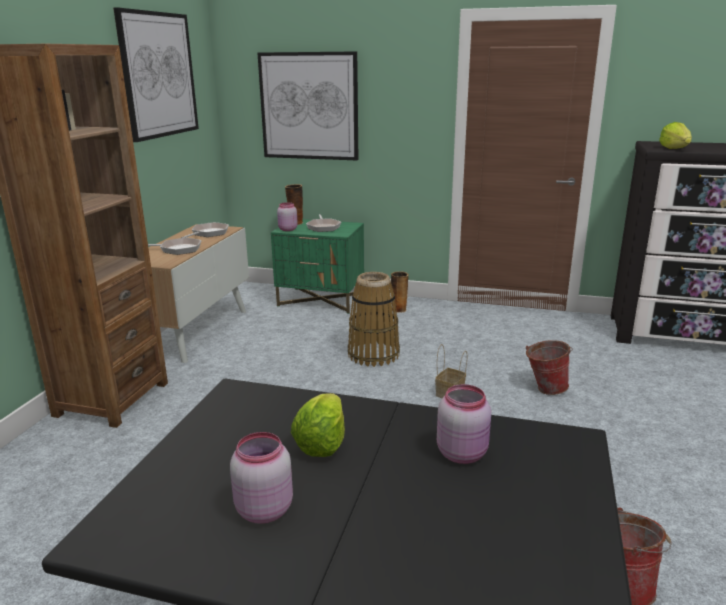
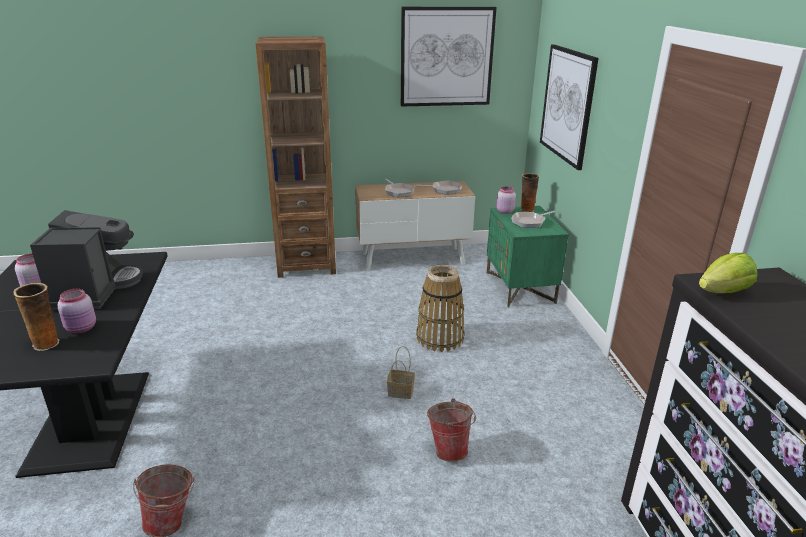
camera: 65 degrees right, 5 degrees up
(322, 443) = (94, 290): lettuce -> coffee machine
(399, 310) = (544, 330): vase -> vase (47, 343)

